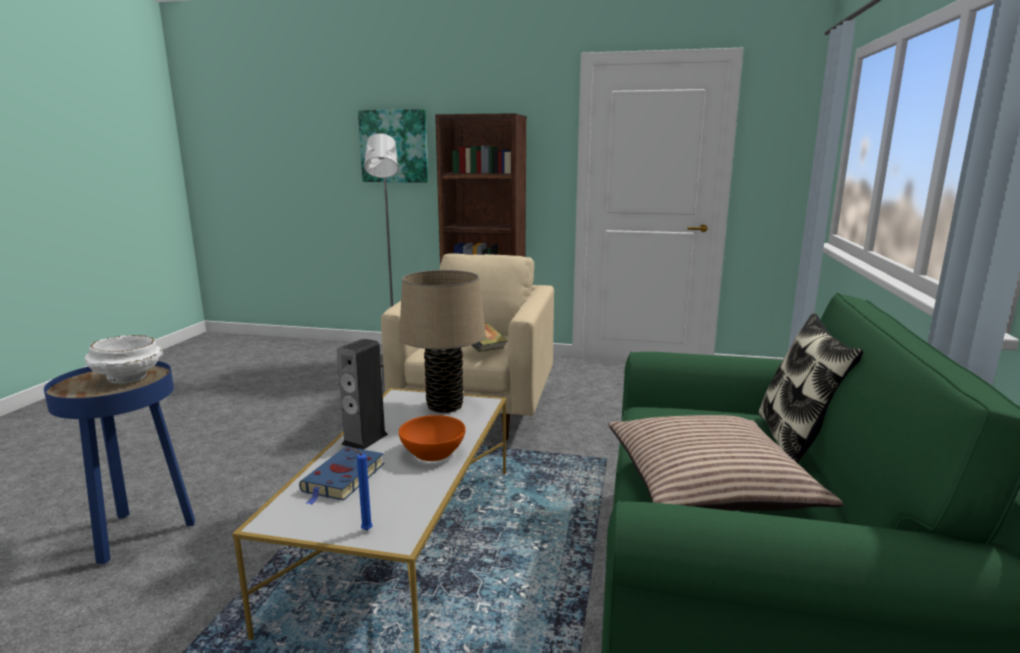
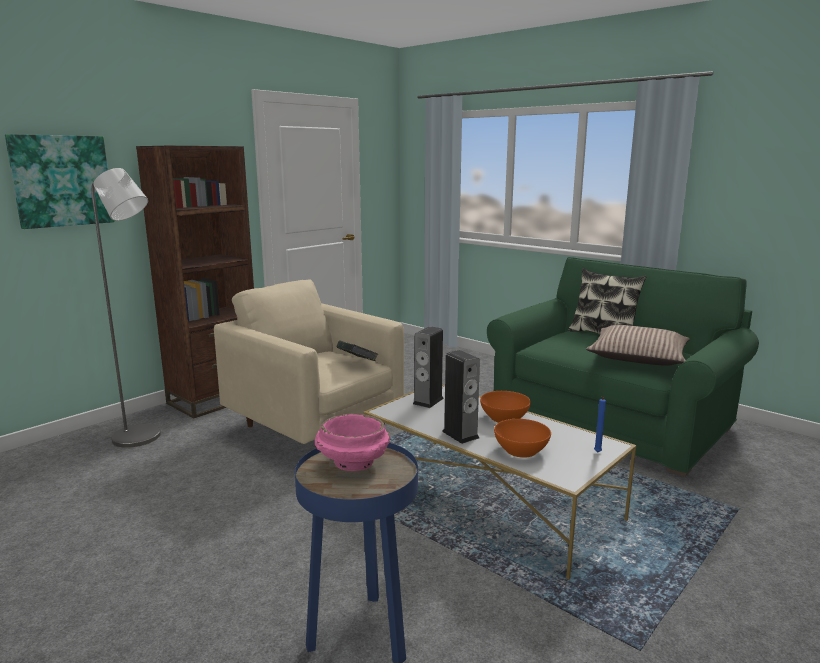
camera: 60 degrees left, 0 degrees up
(128, 378) = (352, 463): white bowl -> pink bowl
(343, 479) = (521, 450): blue book -> orange bowl
(445, 406) = (428, 401): beige table lamp -> speaker

